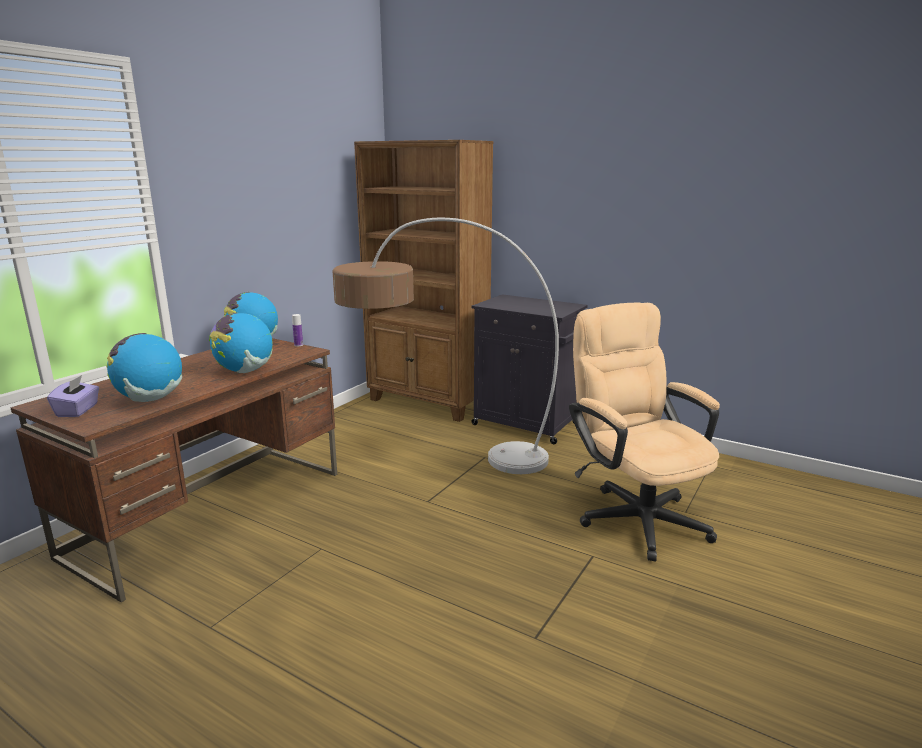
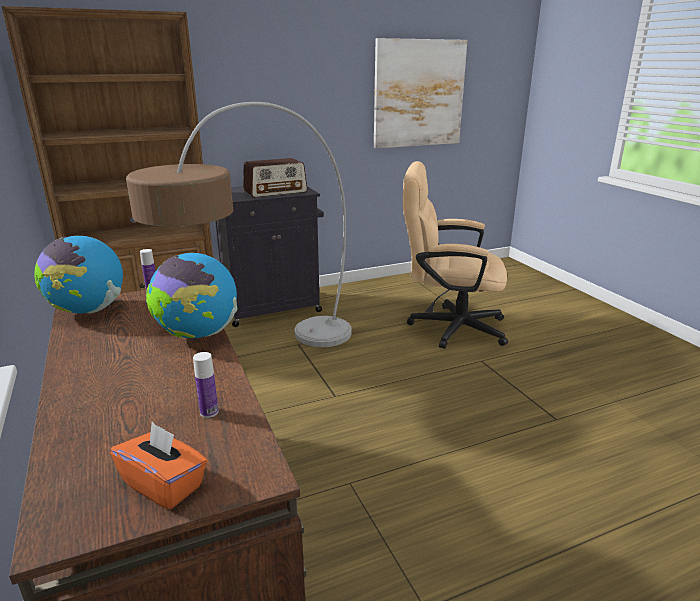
camera: 55 degrees left, 5 degrees up
(78, 410) = (164, 484): purple tissue box -> orange tissue box
(150, 399) = (209, 412): globe -> bottle
(535, 307) = (275, 192): none -> radio
(759, 224) = (418, 94): none -> picture

